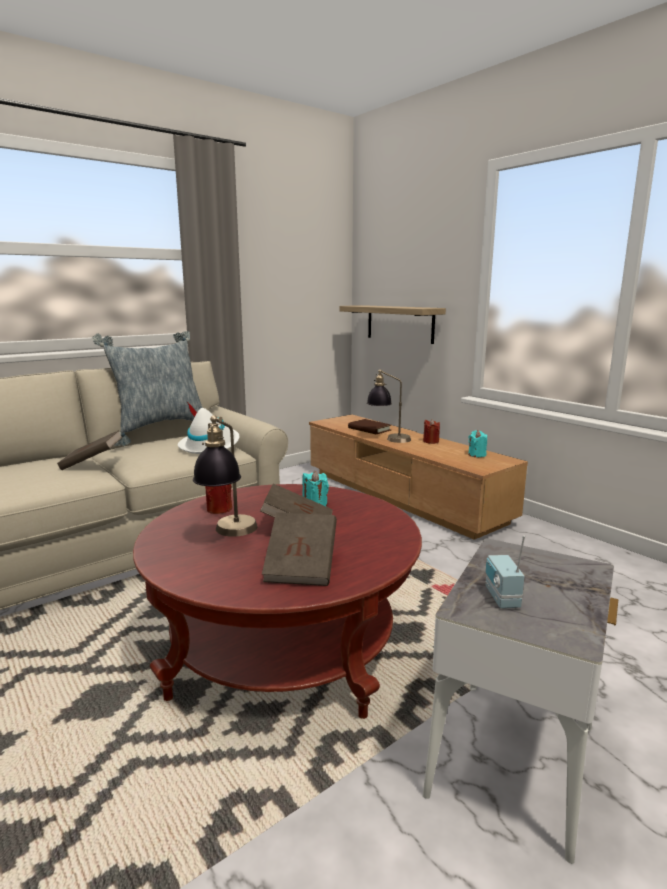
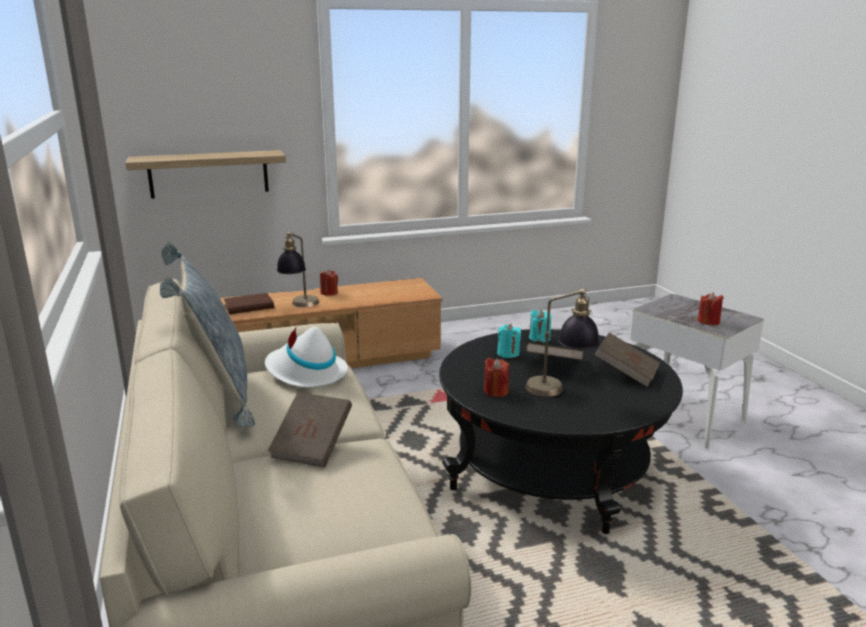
camera: 70 degrees left, 5 degrees up
(284, 645) = (551, 469): red coffee table -> black coffee table
(477, 455) = (389, 287): turquoise candle -> turquoise candle (539, 338)
(500, 598) = (708, 322): radio -> red candle

